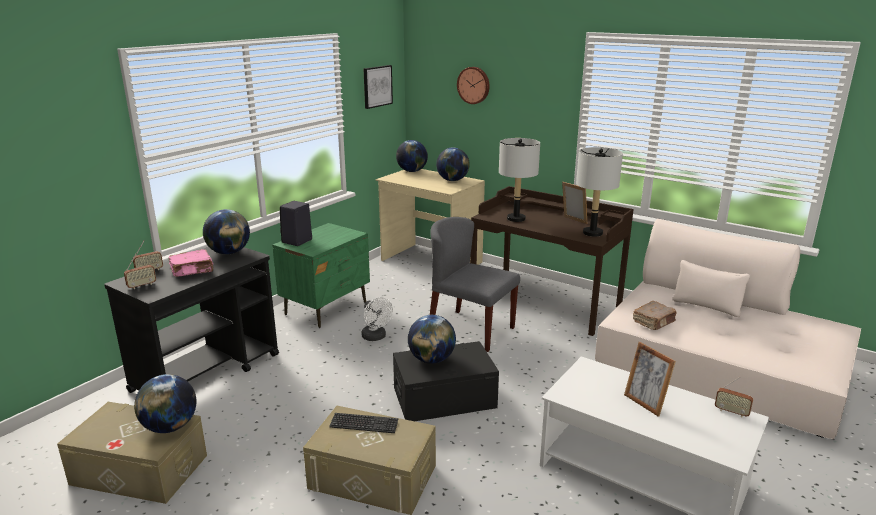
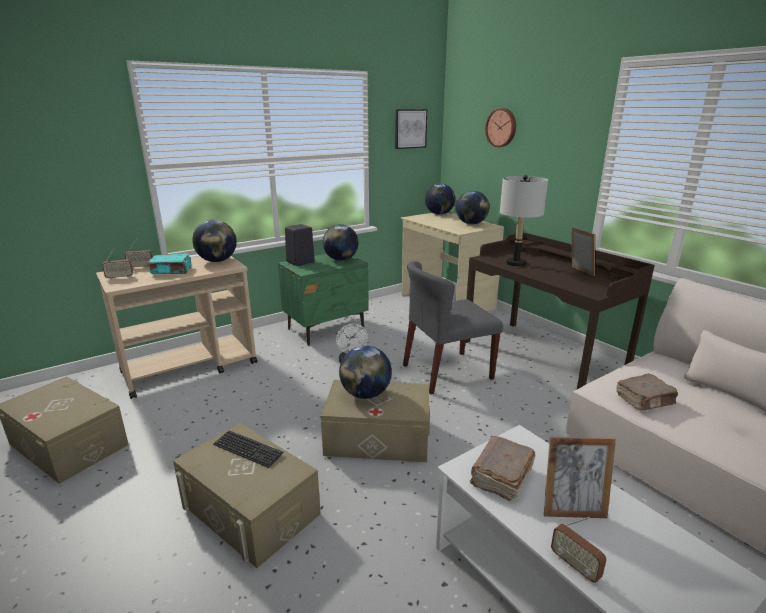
camera: 20 degrees right, 0 degrees up
(170, 427) = (86, 411): globe -> globe (341, 260)
(192, 270) = (172, 271): pink book -> turquoise book
(208, 372) = (191, 367): black cart -> beige cart
(444, 398) = (377, 437): black storage box -> beige storage box
(470, 330) = (446, 372): grey chair -> grey chair turned 75 degrees counterclockwise
(589, 393) = (501, 477): none -> brown book
(592, 233) = (595, 286): grey table lamp -> none
(645, 403) = (572, 510): picture frame -> picture frame turned 75 degrees counterclockwise
(731, 412) = (707, 560): radio -> radio (574, 566)

